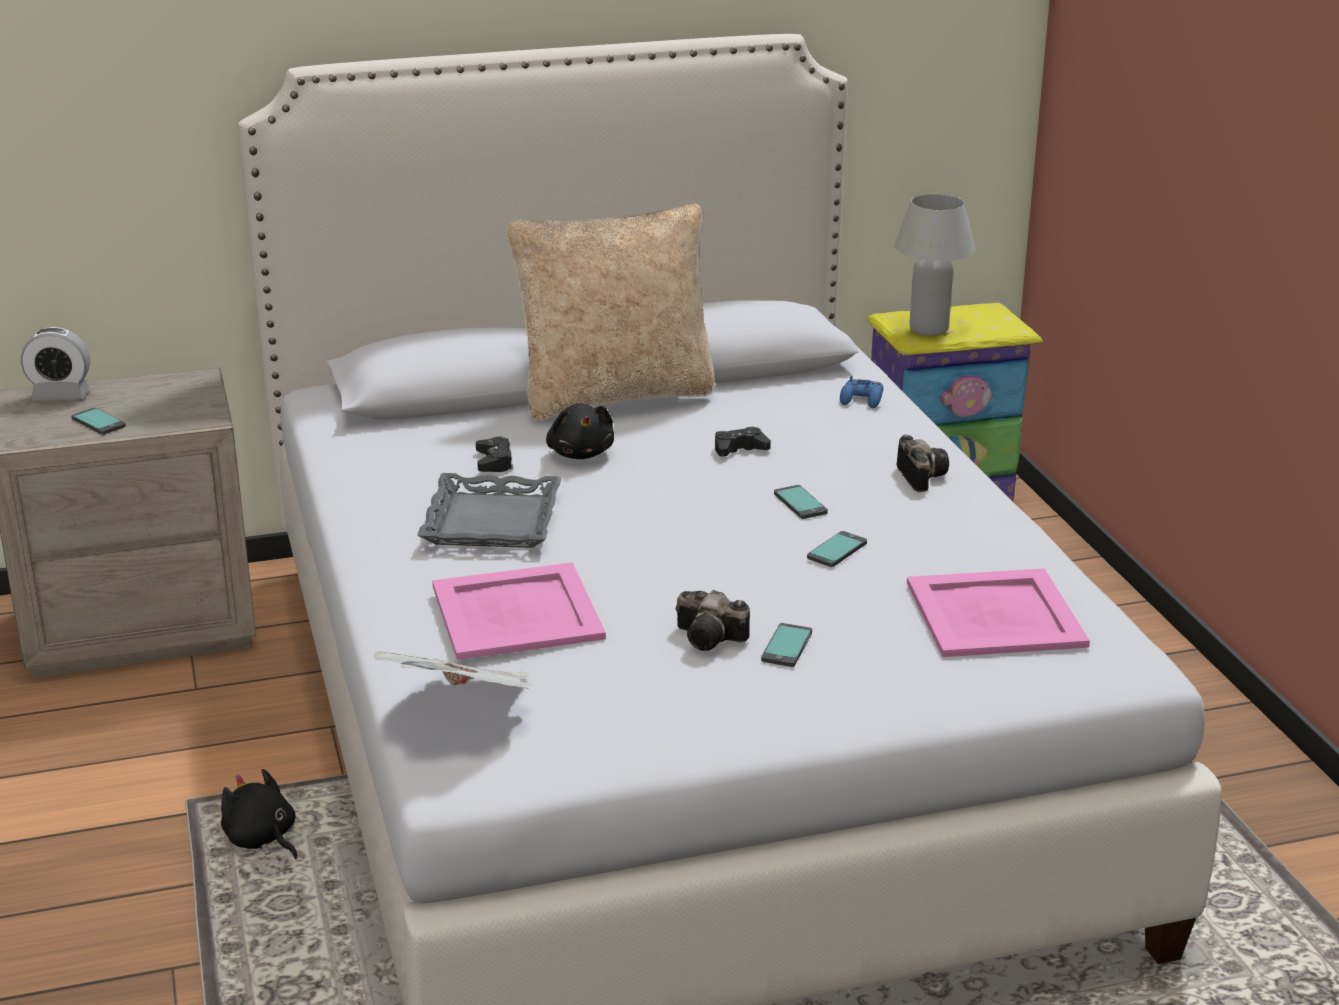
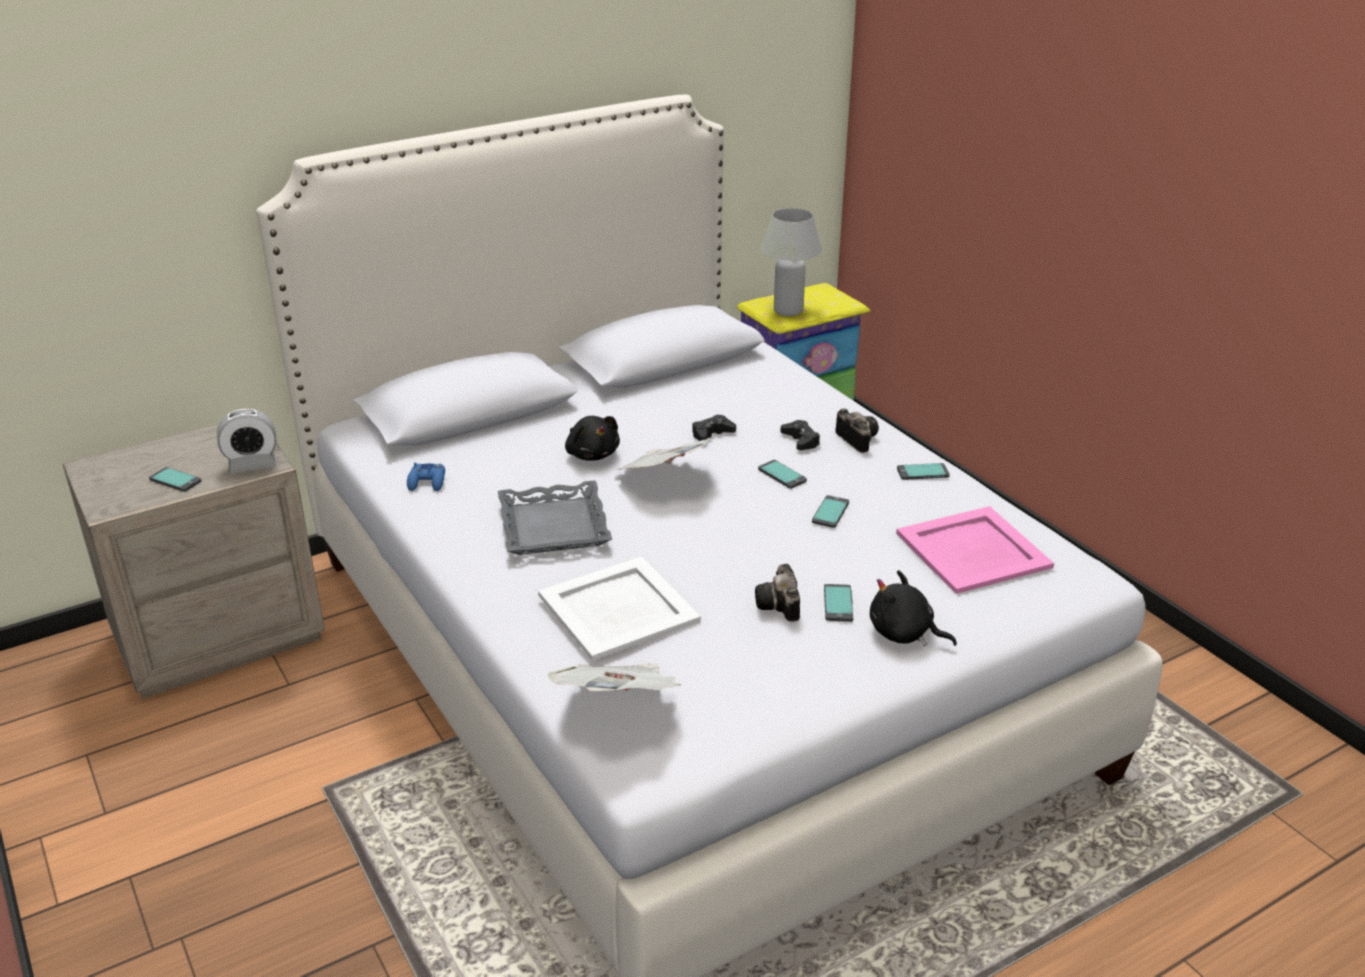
camera: 15 degrees left, 5 degrees up
(61, 395) = (129, 459): alarm clock -> alarm clock (252, 465)
(262, 839) = (400, 811): black plush toy -> black plush toy (904, 634)
(494, 462) = (528, 471): black game controller -> black game controller (800, 440)
(515, 612) = (616, 608): pink tray -> white tray
(618, 399) = (597, 402): beige pillow -> none
(654, 488) = (665, 477): none -> newspaper
(712, 638) = (780, 606): camera -> camera turned 75 degrees clockwise
(862, 399) = (780, 378): blue game controller -> blue game controller (427, 482)
(983, 523) = (923, 473): none -> phone

